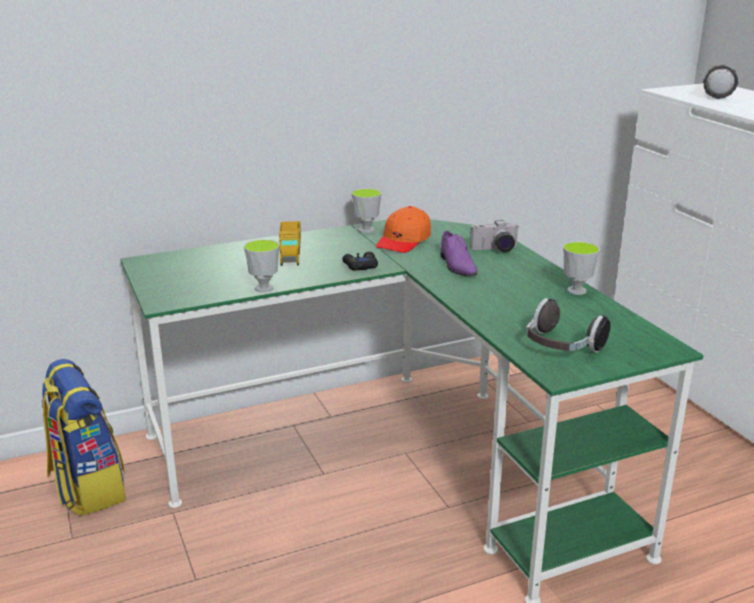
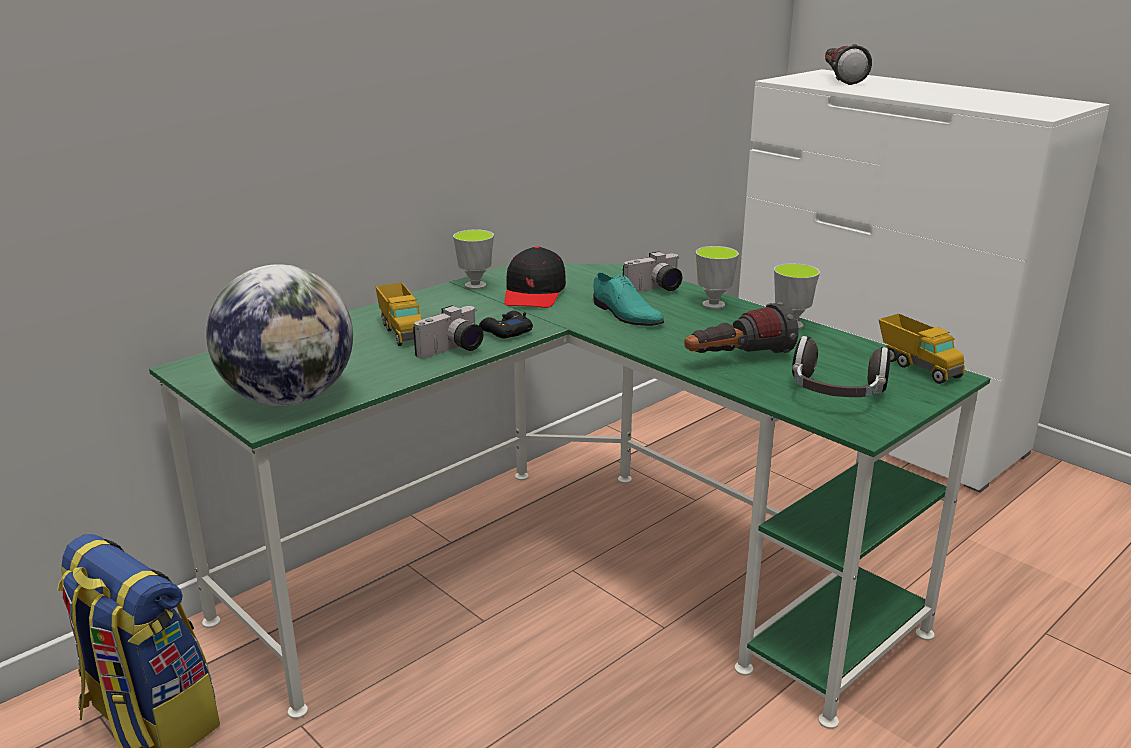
camera: 20 degrees left, 0 degrees up
(187, 290) = (289, 398): none -> globe
(264, 288) = (400, 379): cup -> cup (713, 305)
(314, 274) = (453, 350): none -> camera
(403, 240) = (534, 293): orange cap -> black cap
(456, 264) = (625, 314): purple shoe -> turquoise shoe
(509, 310) = (736, 359): none -> flashlight
(649, 337) = (917, 367): none -> toy truck

